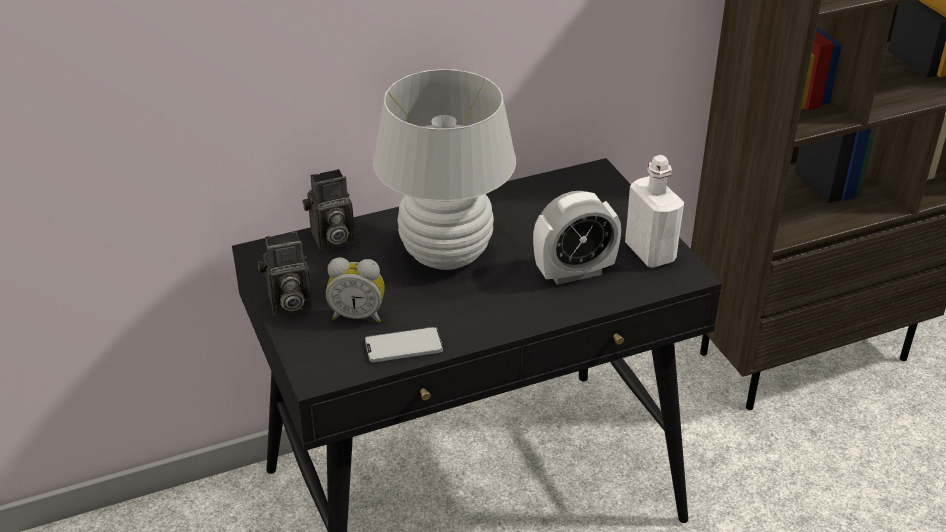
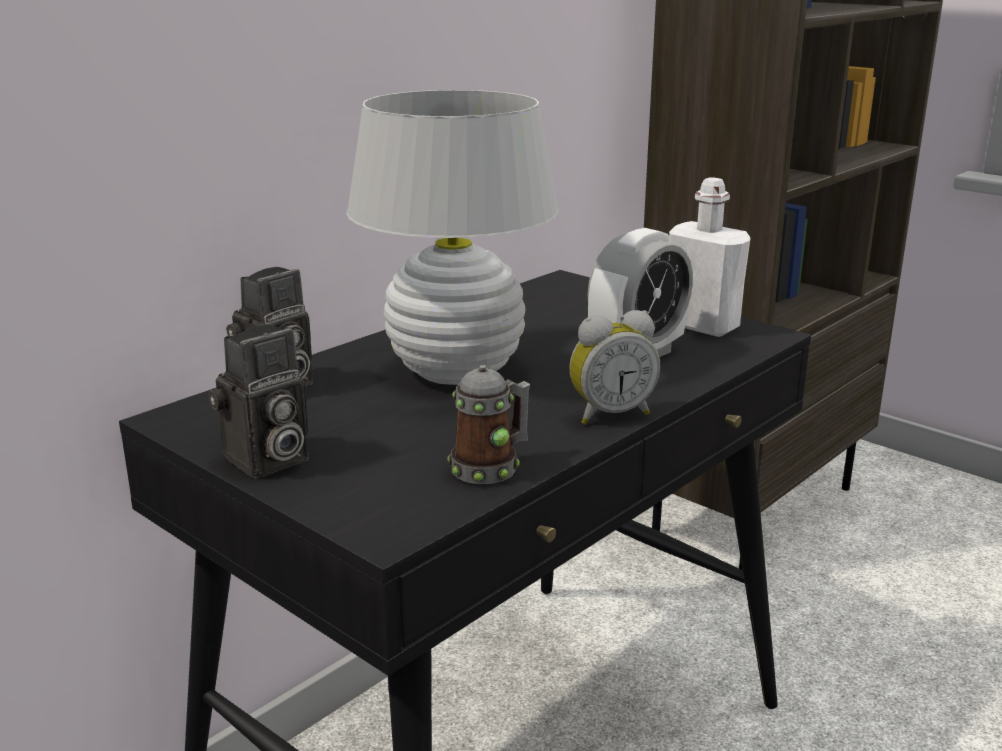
camera: 25 degrees left, 15 degrees down
(357, 315) = (388, 450): alarm clock -> alarm clock (610, 414)
(403, 346) = (491, 467): phone -> mug

